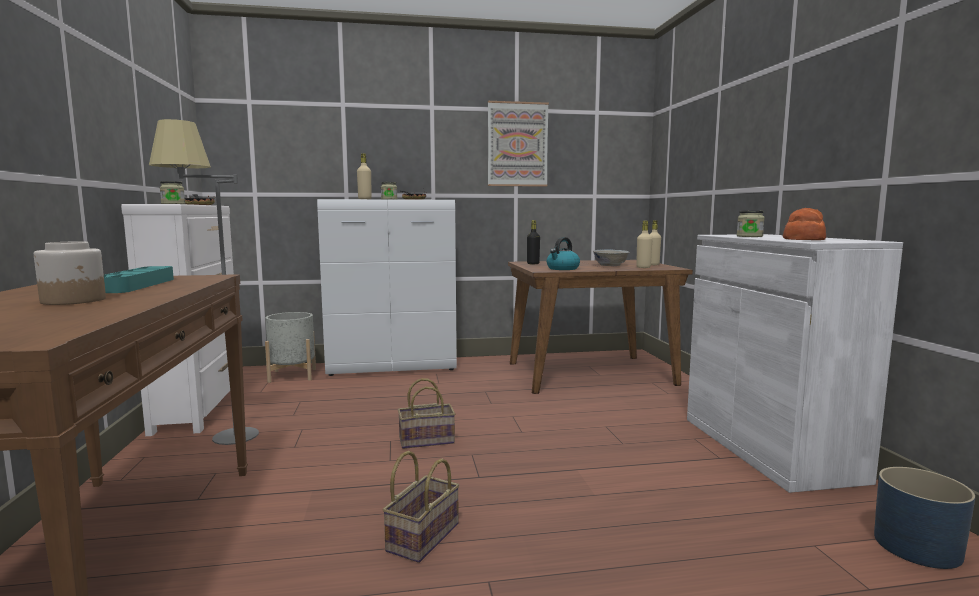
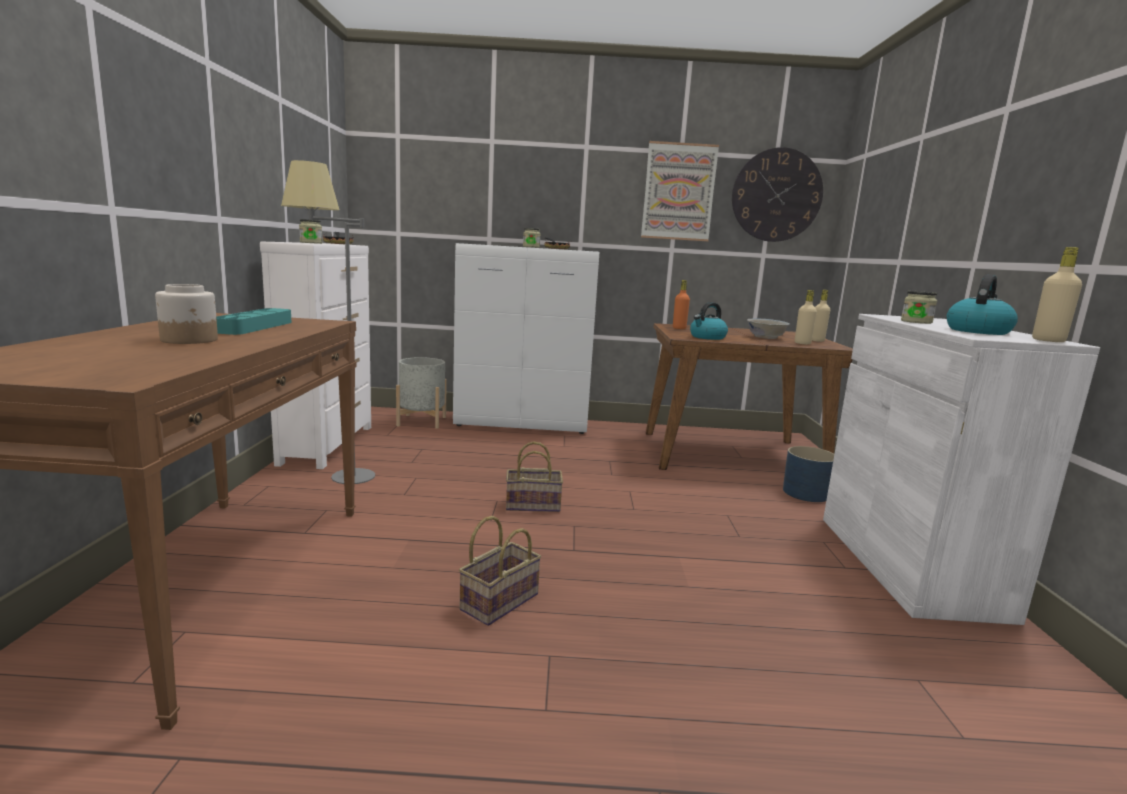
camera: 10 degrees right, 5 degrees up
(364, 199) = (505, 245): beige bottle -> beige bottle (1048, 340)
(533, 264) = (679, 328): black bottle -> orange bottle
(600, 144) = (776, 195): none -> wall clock
(804, 239) = (977, 331): bread -> kettle
(917, 547) = (1045, 703): blue planter -> blue planter (806, 493)

